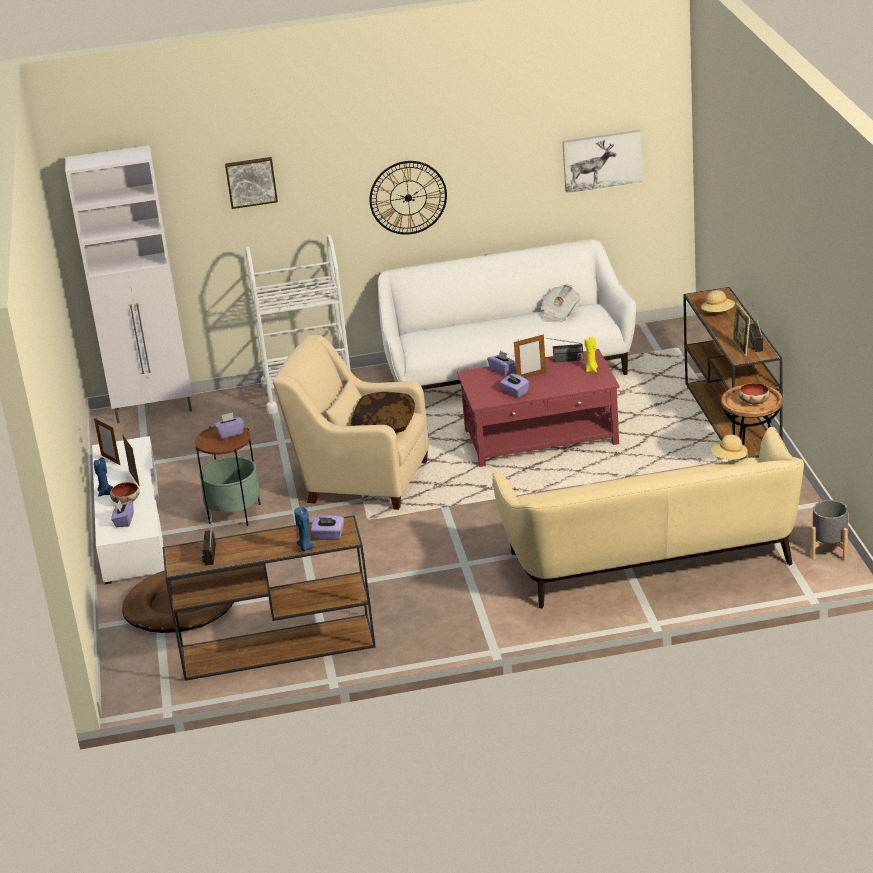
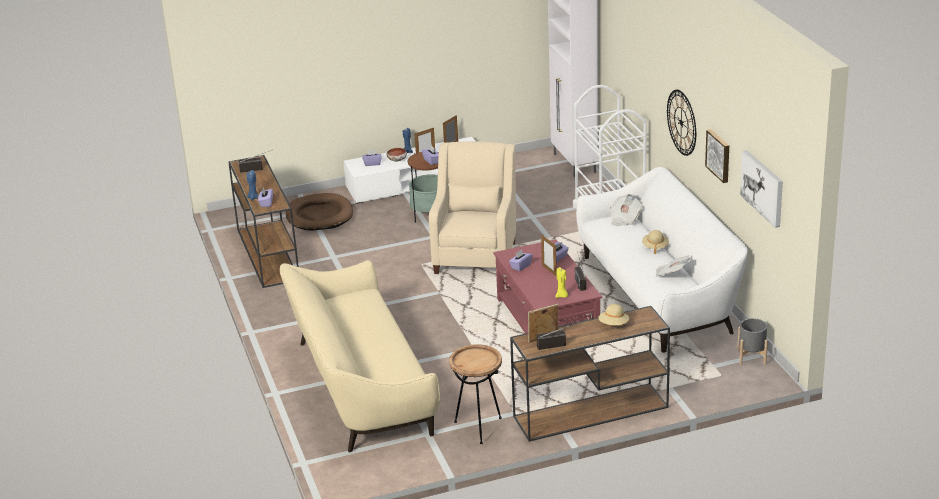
camera: 80 degrees right, 0 degrees up
(251, 182) = (629, 44): picture -> picture (719, 155)
(384, 424) = (470, 221): pillow -> none
(421, 334) = (624, 219): none -> newspaper
(729, 458) = (420, 372): beige hat -> beige hat (655, 247)
(753, 402) = (472, 361): bowl -> none
(829, 550) = (369, 470): grey planter -> grey planter (751, 357)

